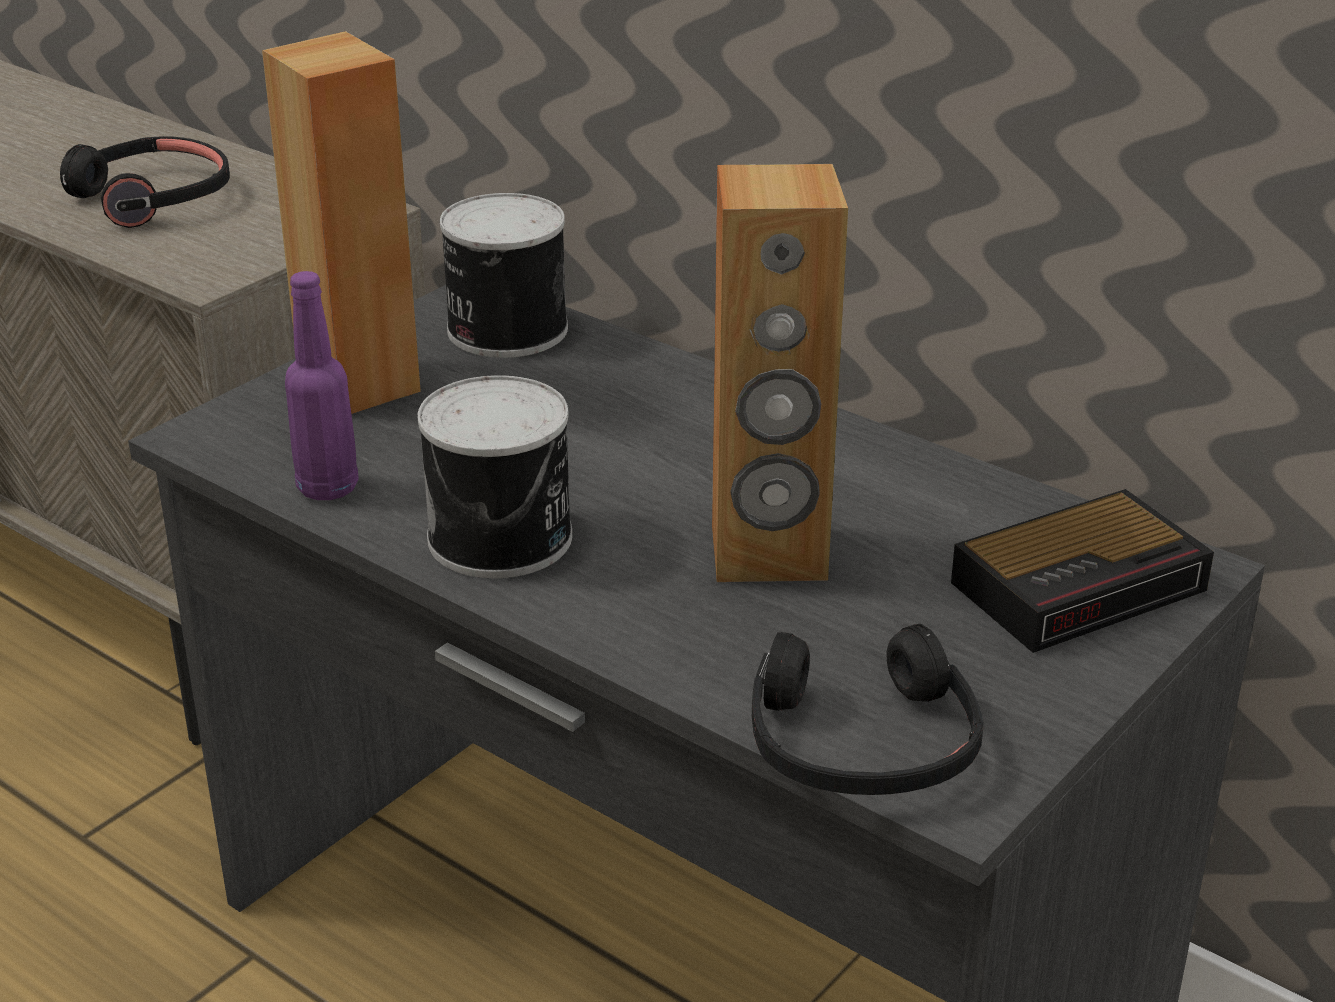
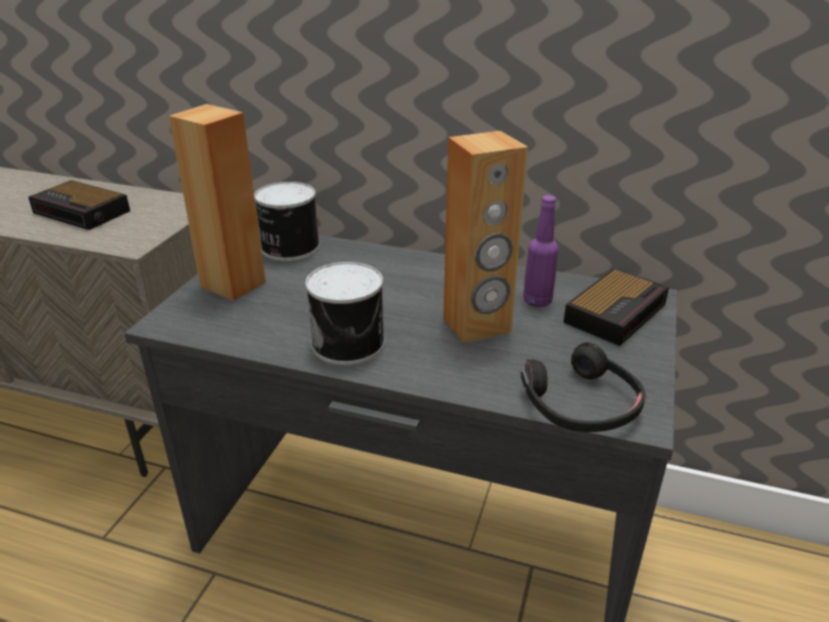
camera: 20 degrees left, 0 degrees up
(153, 197) = (83, 212): black headphones -> alarm clock
(328, 487) = (246, 336): purple bottle -> purple bottle (537, 300)

